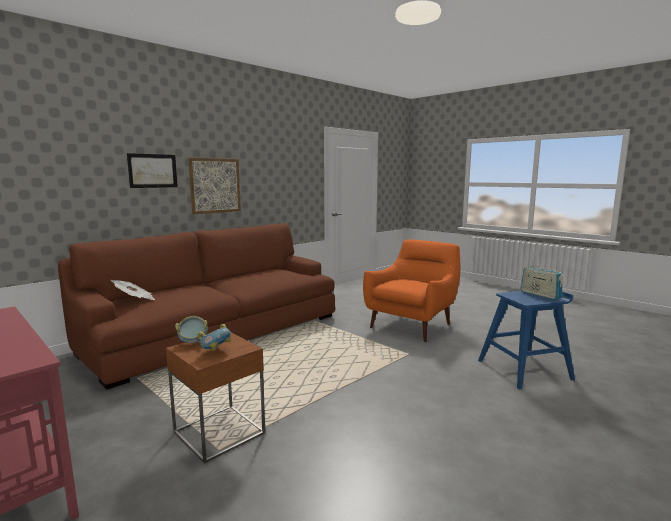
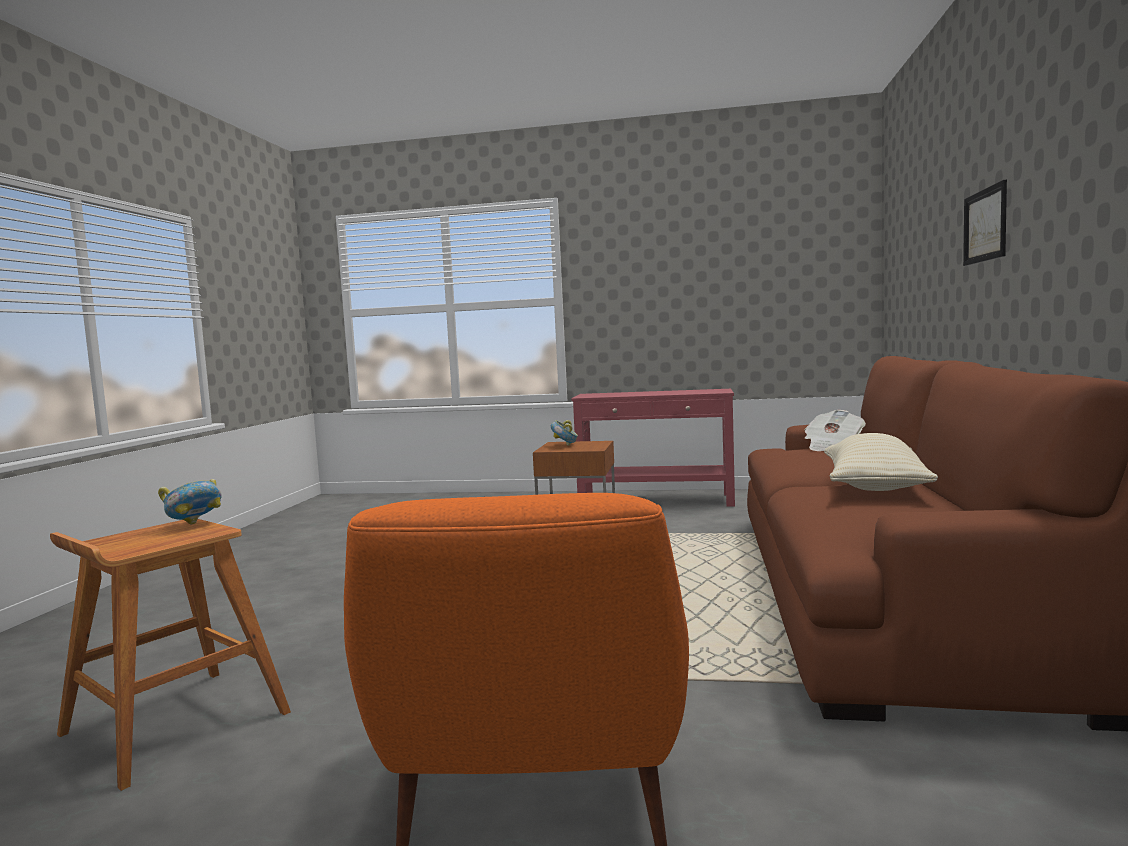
camera: 145 degrees right, 5 degrees down
(193, 342) = (602, 444): bowl -> bowl (195, 524)
(215, 185) = (1055, 240): picture -> none
(243, 279) = (874, 486): none -> beige pillow
(525, 370) = (172, 724): blue stool -> brown stool
(540, 295) = (125, 541): radio -> none

